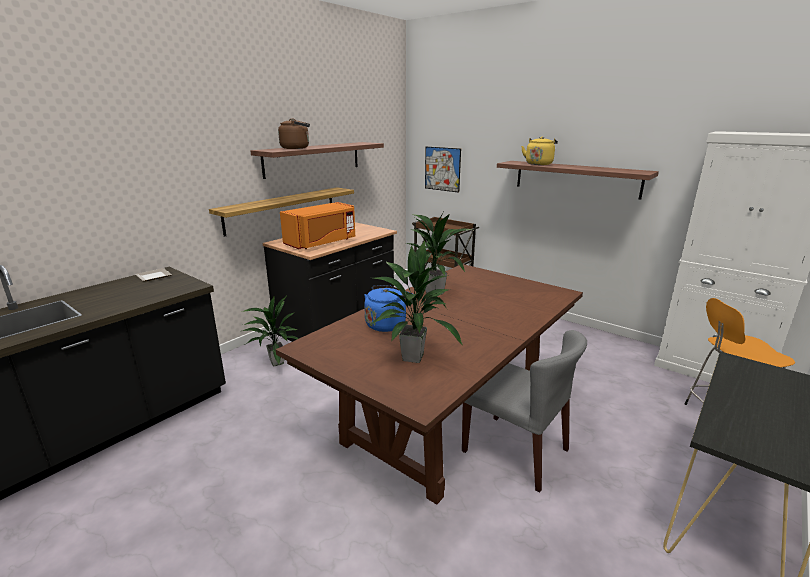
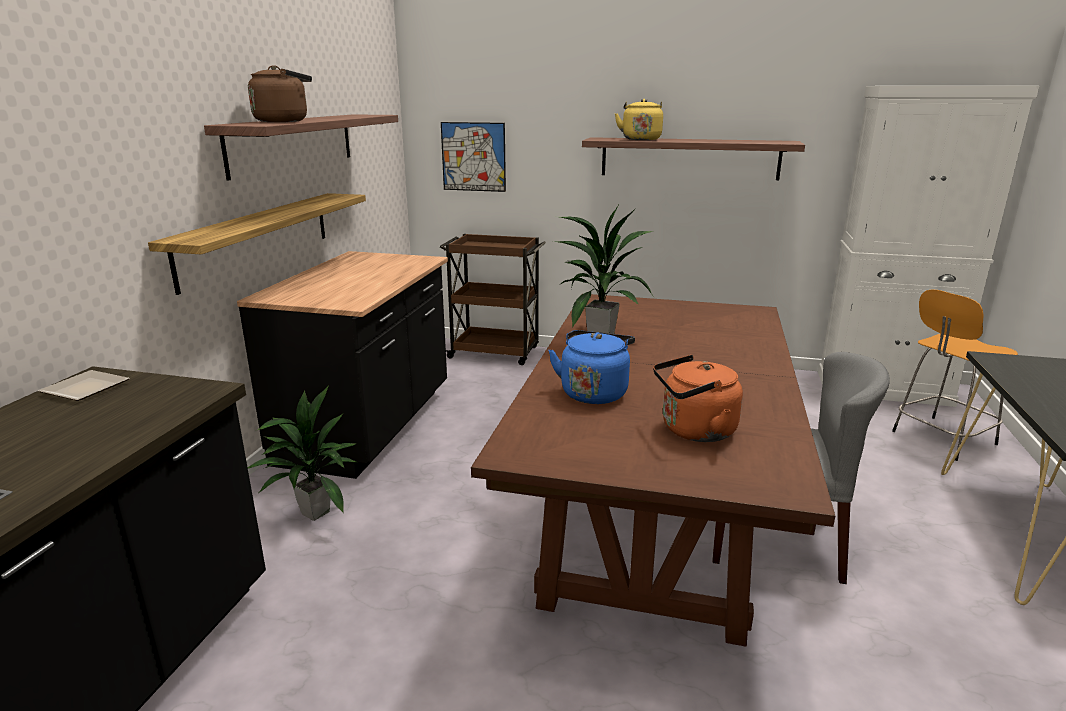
camera: 25 degrees left, 0 degrees up
(322, 242) = (350, 287): orange microwave -> none
(412, 358) = (694, 431): potted plant -> orange kettle

